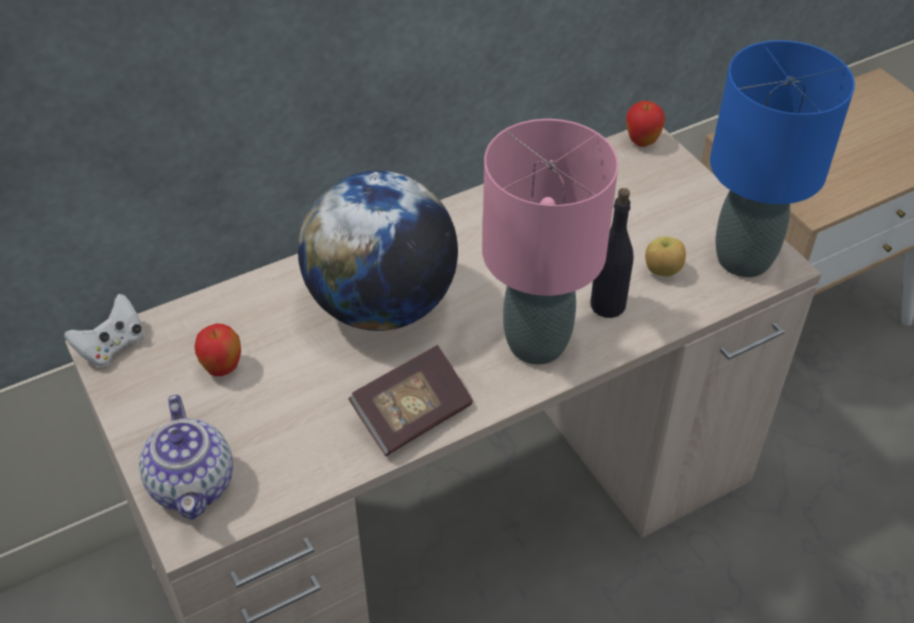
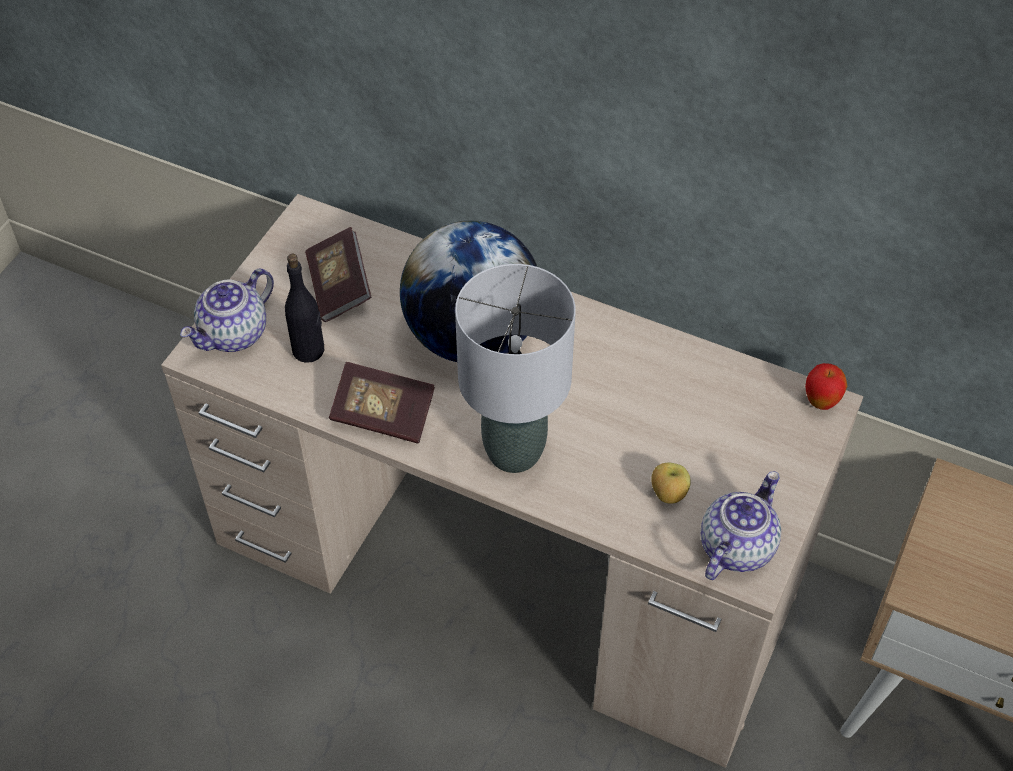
camera: 55 degrees right, 5 degrees up
(112, 346) = (311, 219): white game controller -> none
(222, 369) = (339, 287): apple -> book
(535, 343) = (513, 451): pink table lamp -> grey table lamp
(608, 305) = (596, 477): black bottle -> black bottle (309, 350)
(743, 260) = (736, 546): blue table lamp -> teapot

